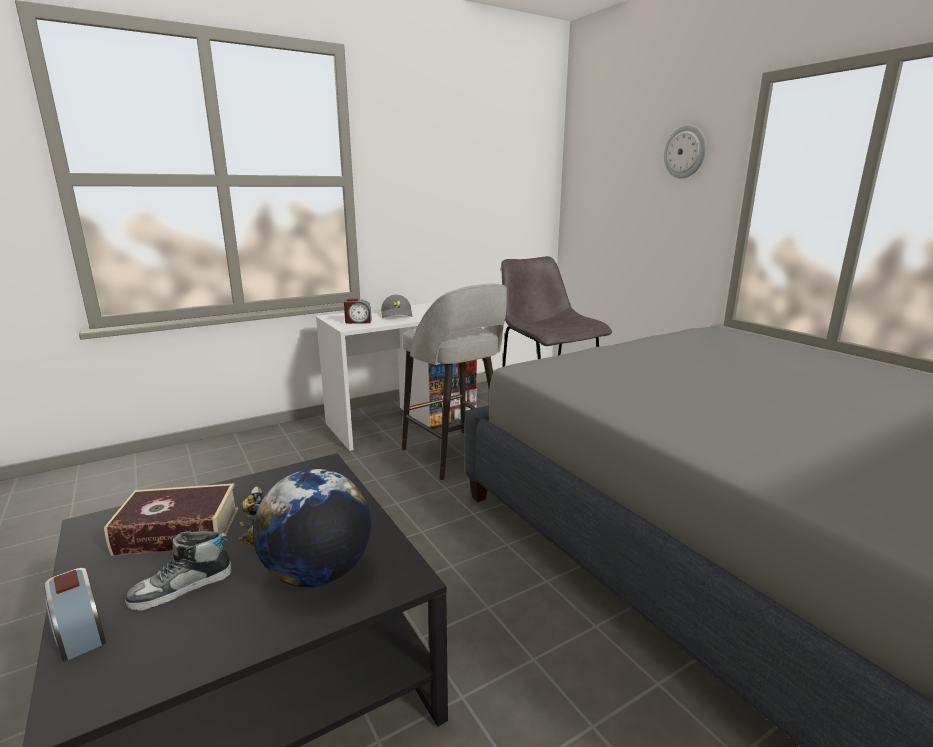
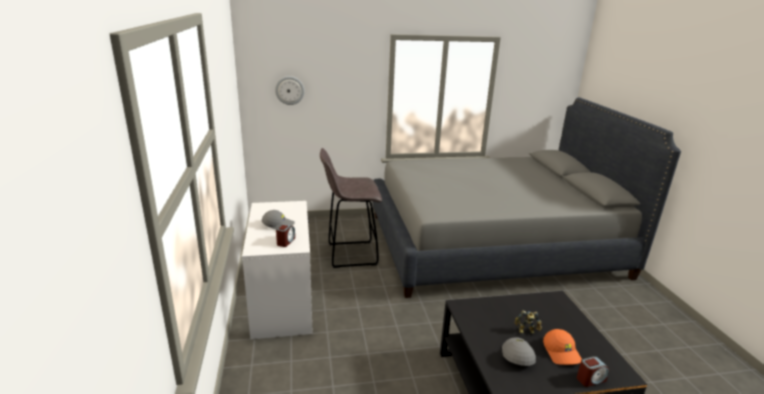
camera: 70 degrees left, 5 degrees up
(178, 531) = (517, 355): book -> grey cap
(182, 588) = (562, 352): shoe -> orange cap
(318, 573) = (554, 316): globe -> none
(455, 455) = (352, 291): grey stool -> none
(685, 152) = (349, 69): wall clock -> wall clock (289, 90)

